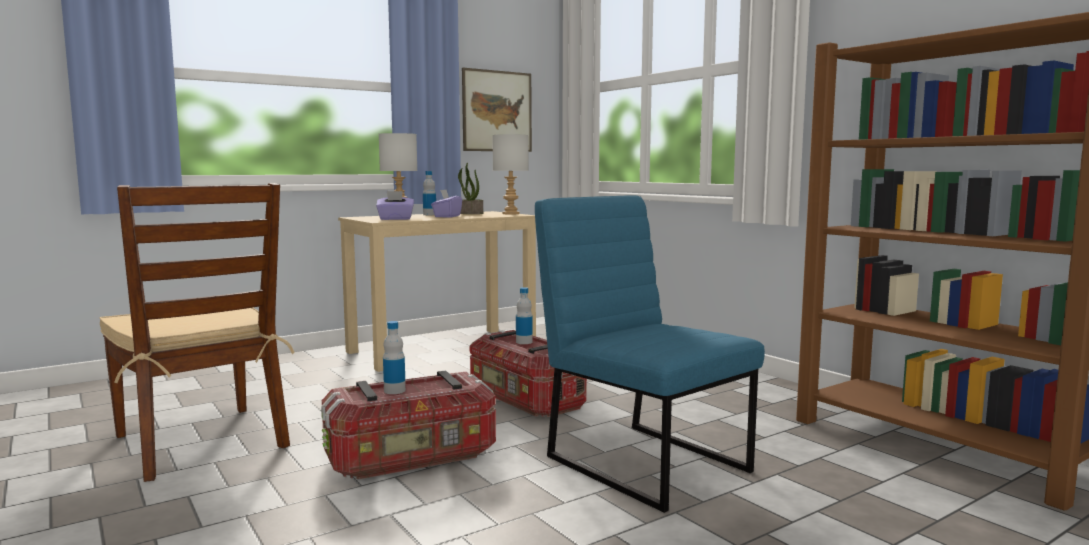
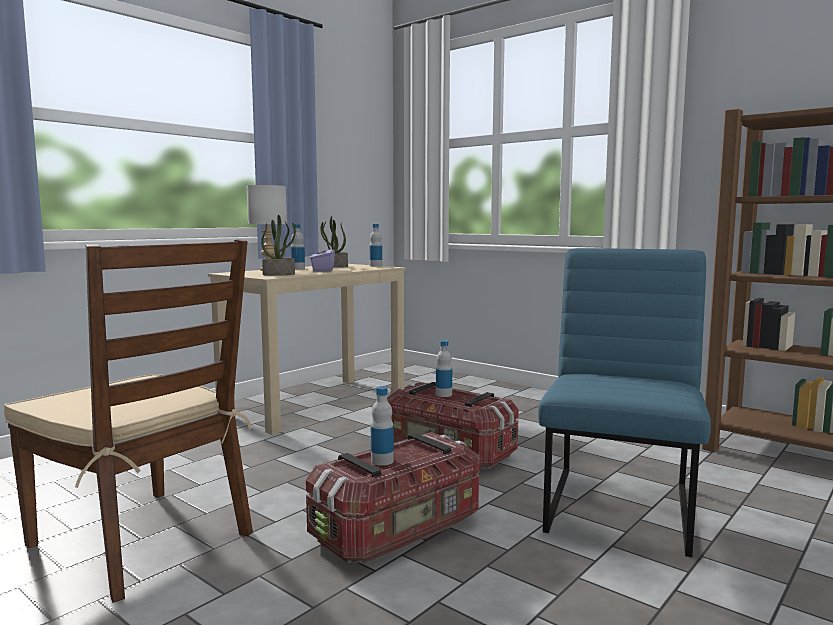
camera: 15 degrees left, 0 degrees up
(395, 219) = (279, 274): purple tissue box -> potted plant
(497, 111) = (343, 165): picture -> none
(511, 213) = (376, 266): grey table lamp -> bottle
(643, 461) = (620, 505): blue chair -> blue chair turned 75 degrees clockwise

